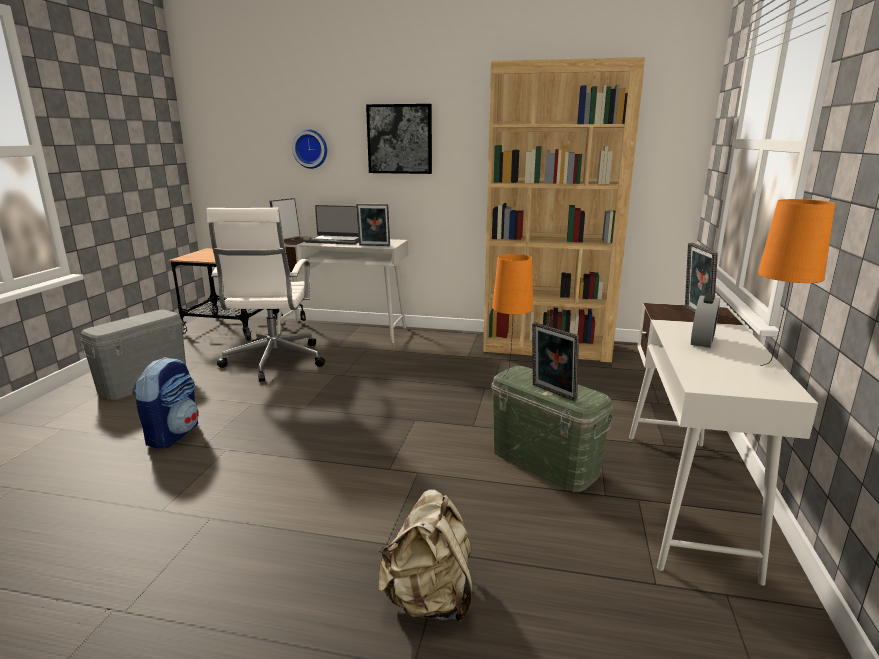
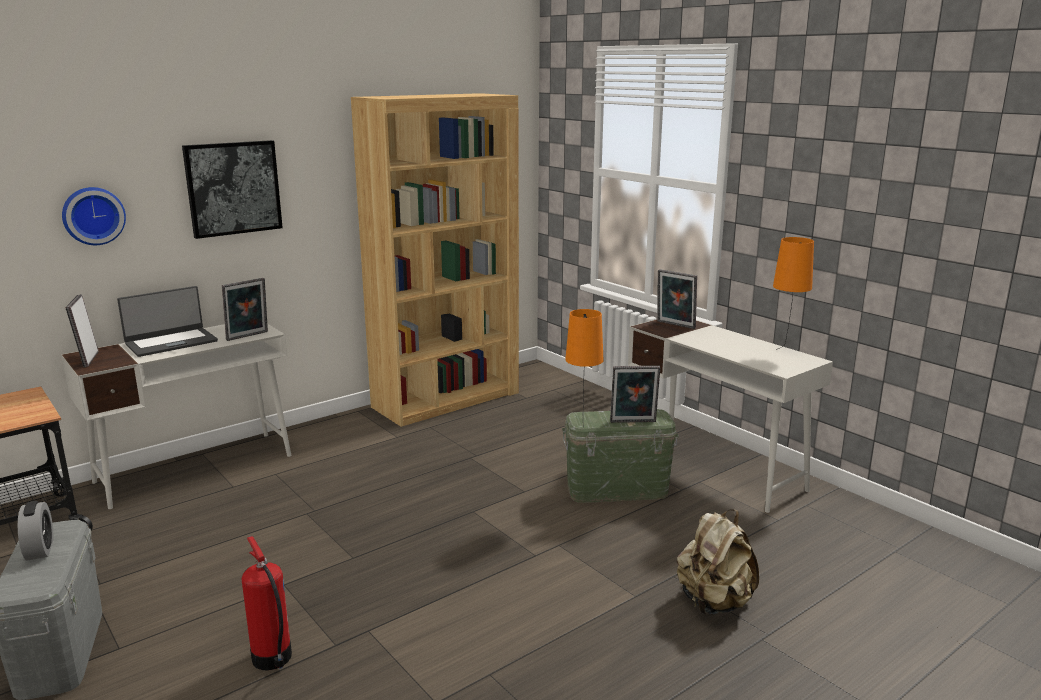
camera: 50 degrees left, 0 degrees up
(173, 434) = (272, 659): backpack -> fire extinguisher
(273, 362) = (194, 538): white office chair -> none
(702, 341) = (722, 344): alarm clock -> alarm clock (40, 549)

